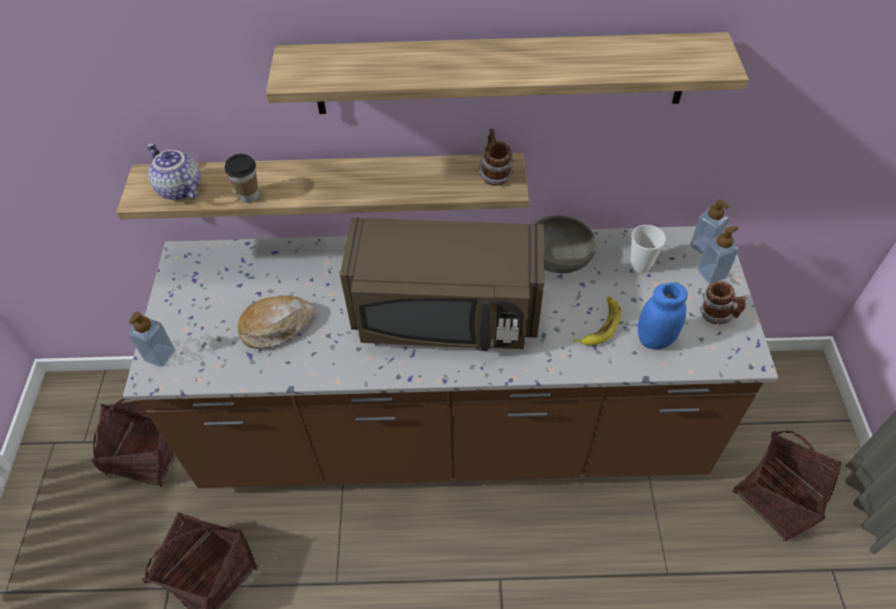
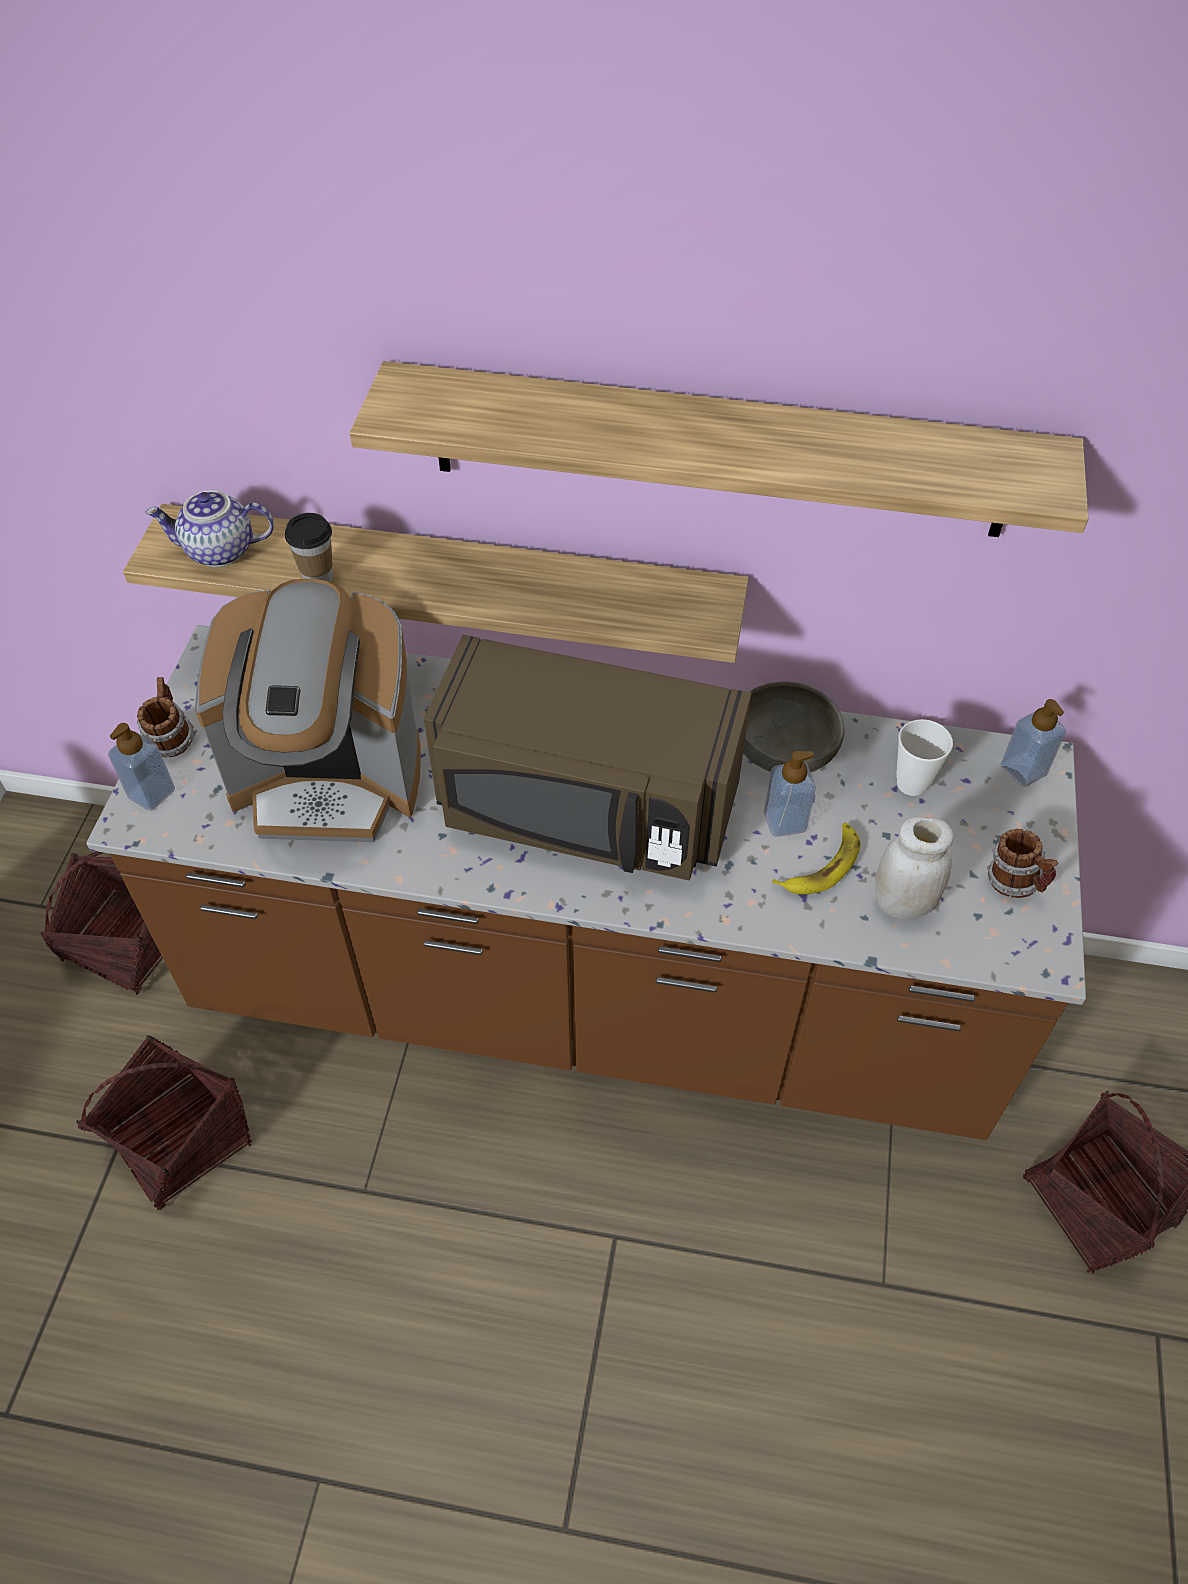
camera: 10 degrees right, 0 degrees up
(178, 189) = (219, 552): teapot -> teapot turned 60 degrees counterclockwise
(277, 326) = (329, 780): bread -> coffee machine
(494, 174) = (693, 603): mug -> mug (171, 739)
(655, 339) = (903, 903): blue jar -> white jar
(711, 274) = (1024, 816): soap dispenser -> soap dispenser (785, 821)

